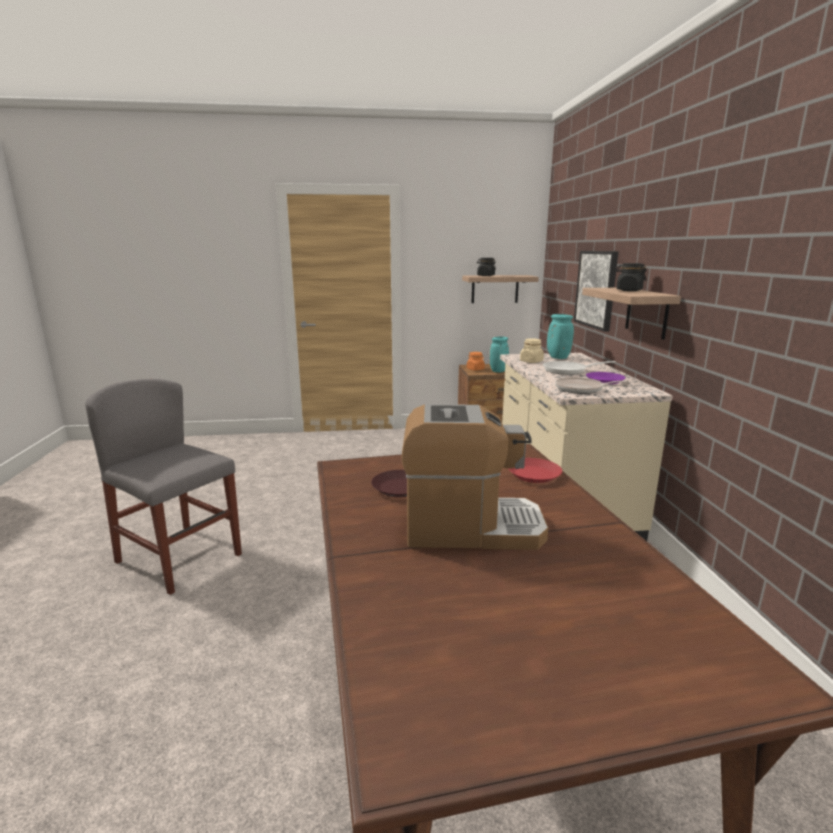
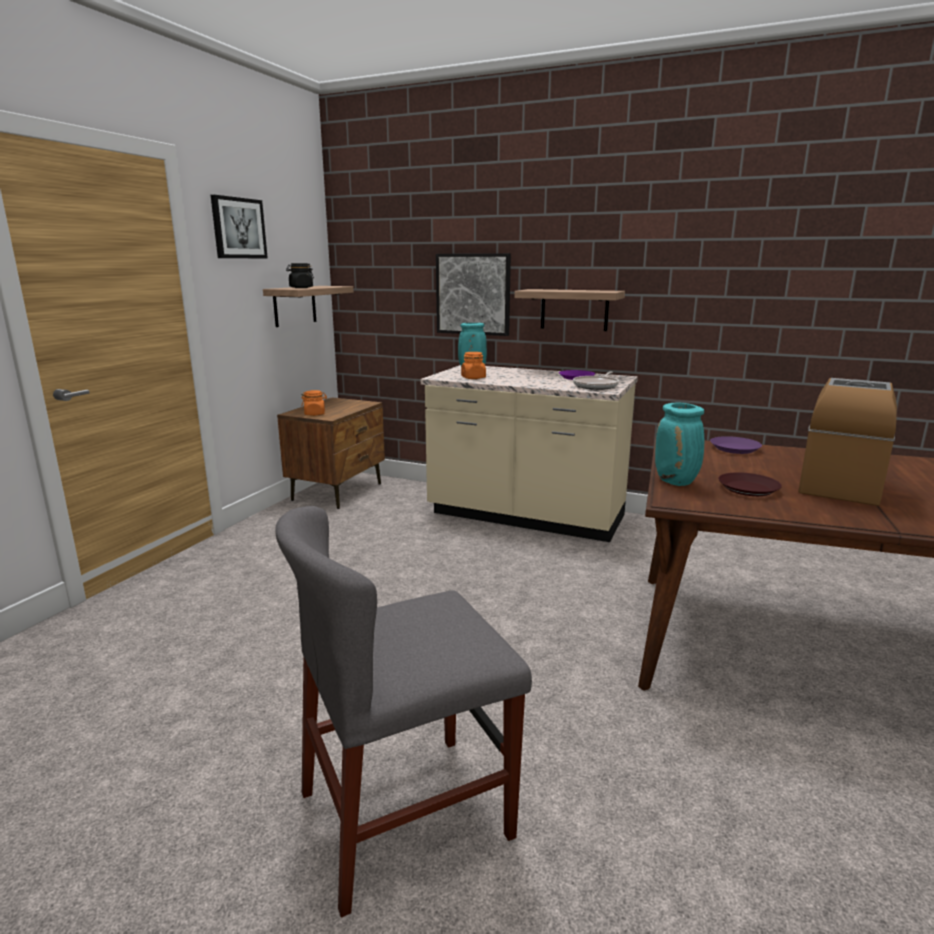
camera: 60 degrees left, 0 degrees up
(445, 233) = (238, 228): none -> picture
(498, 371) = (344, 410): turquoise vase -> turquoise vase (676, 482)
(531, 361) = (473, 378): beige jar -> orange jar
(534, 474) = (734, 449): red plate -> purple plate
(568, 371) = (527, 377): frying pan -> none
(629, 290) = (566, 290): black jar -> none

